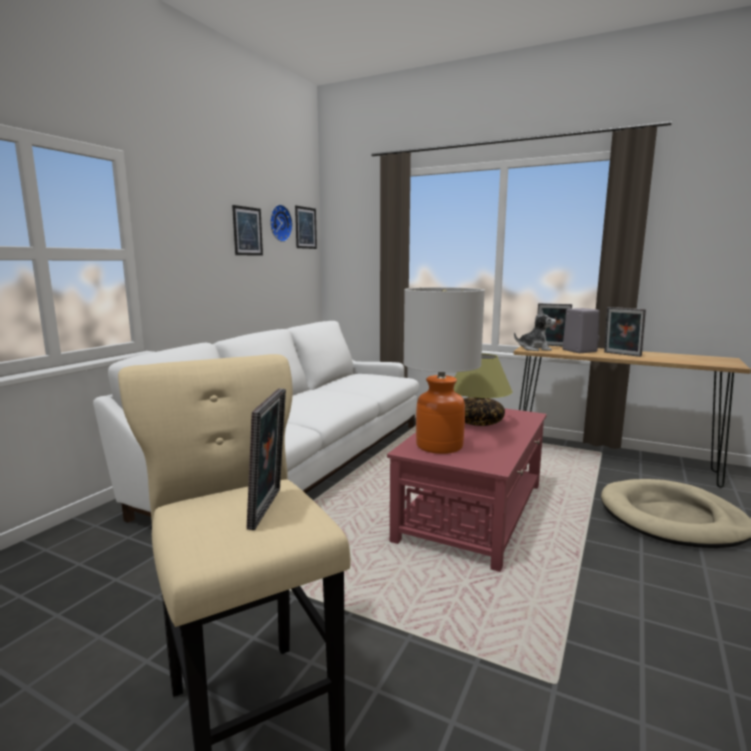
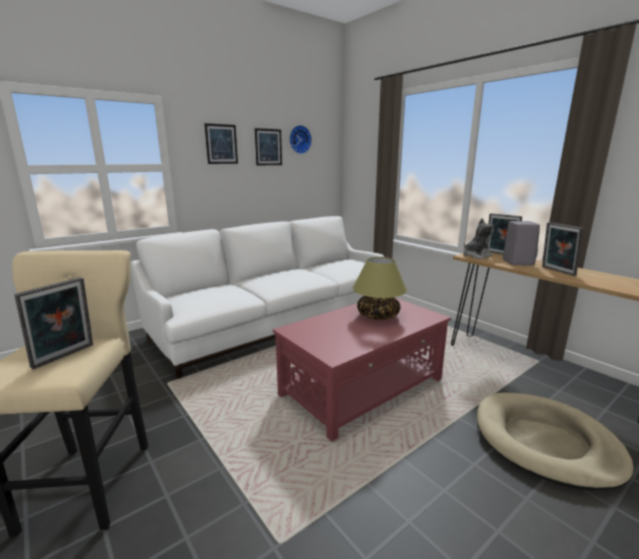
camera: 25 degrees right, 5 degrees up
(305, 228) = (326, 142): picture -> picture (221, 144)
(439, 446) = (317, 330): table lamp -> none
(534, 349) = (476, 256): plush toy -> plush toy turned 60 degrees counterclockwise

